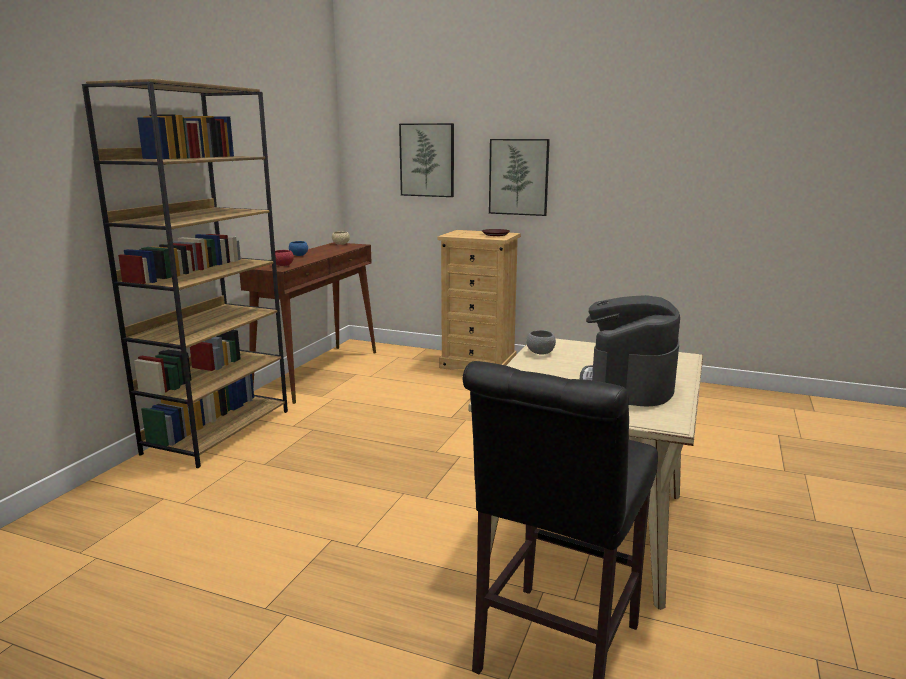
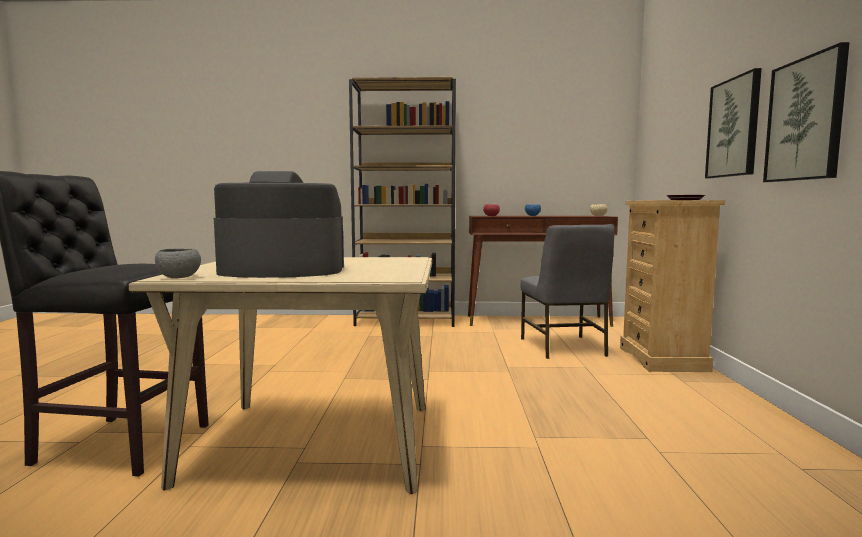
camera: 70 degrees right, 10 degrees down
(418, 385) = (563, 347): none -> grey chair
(427, 160) = (676, 127): picture -> picture (805, 119)
(540, 353) = (370, 258): grey bowl -> grey bowl (179, 277)

